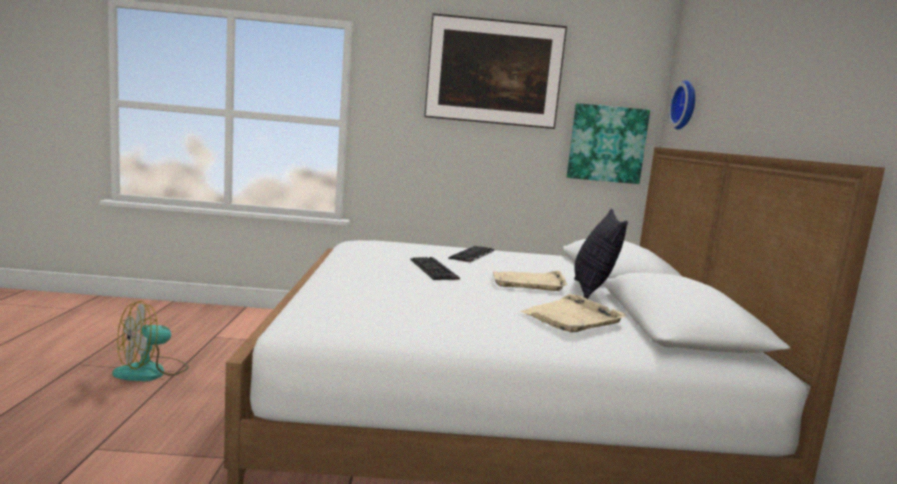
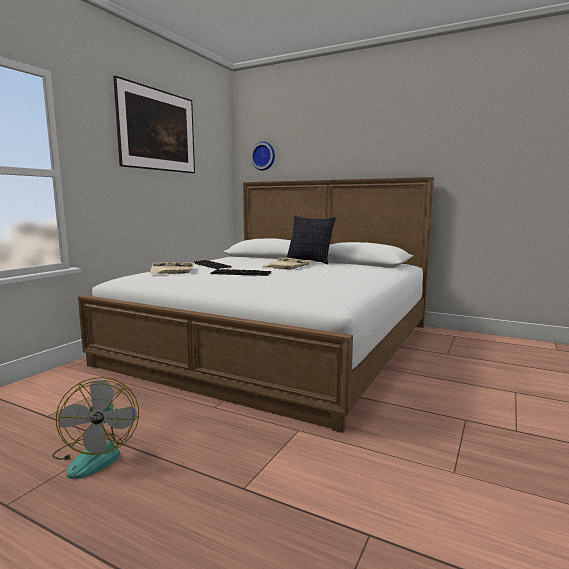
camera: 60 degrees left, 0 degrees up
(572, 317) = (353, 269): beige tray -> beige tray (172, 270)
(606, 144) = (216, 182): picture -> none

